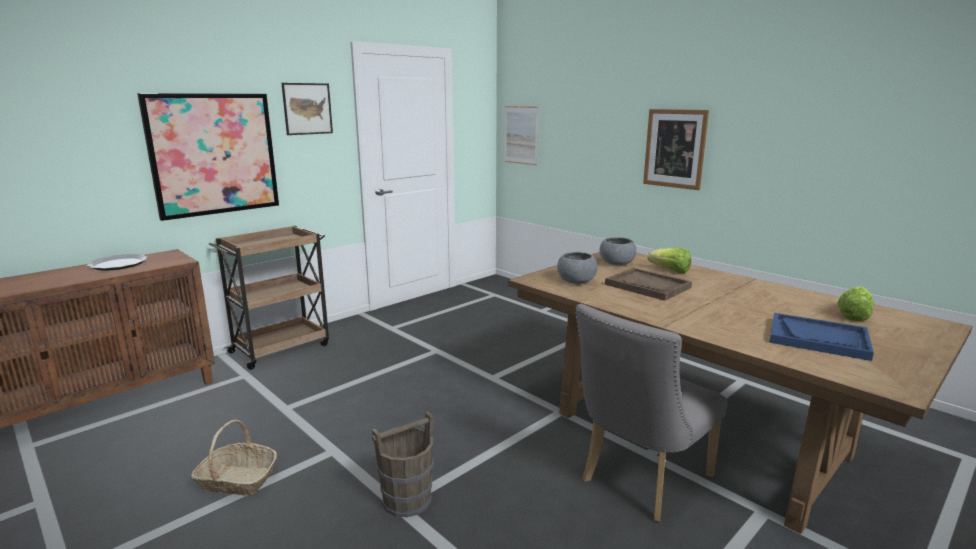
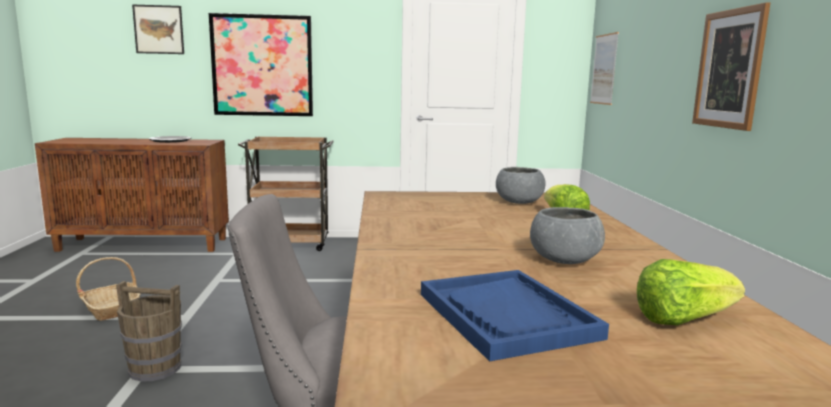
camera: 40 degrees right, 5 degrees down
(307, 109) = (350, 31): picture -> picture (159, 29)
(576, 281) = (419, 203): grey bowl -> grey bowl (564, 260)
(648, 286) = (480, 222): brown tray -> none

